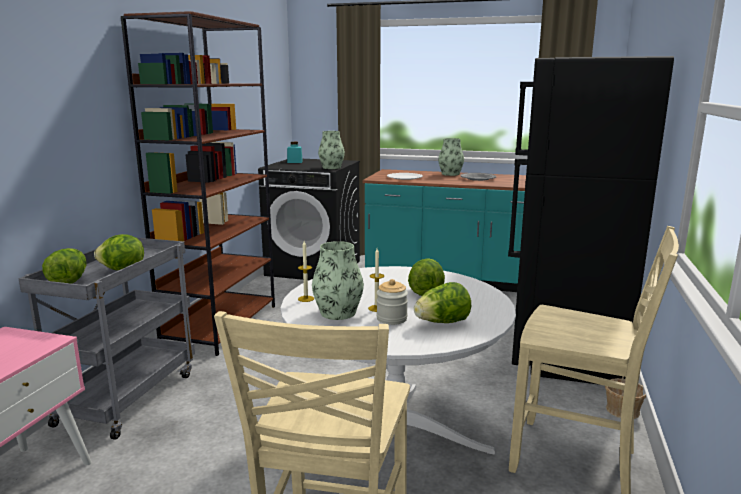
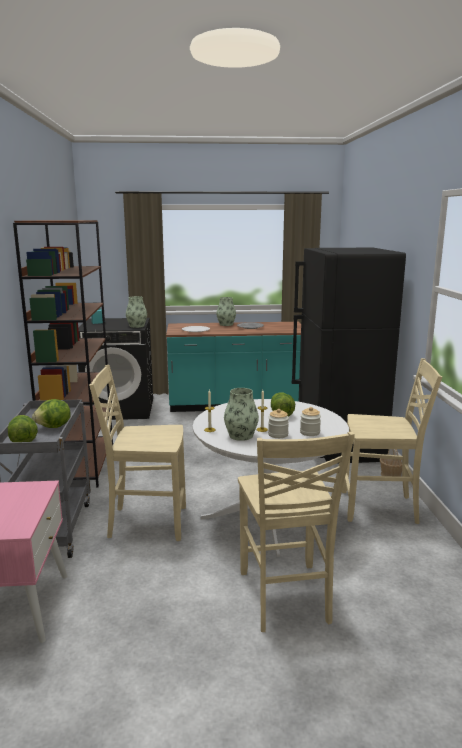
camera: 20 degrees left, 0 degrees up
(234, 412) = (146, 522): none -> beige chair
(442, 322) = (310, 432): lettuce -> jar

